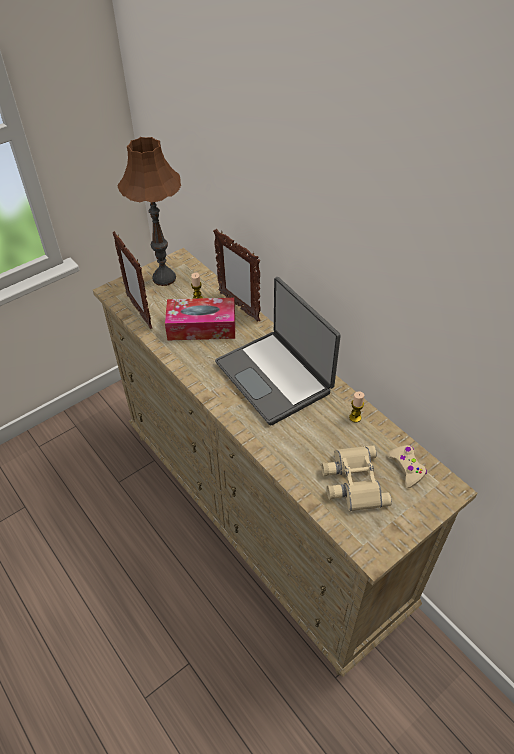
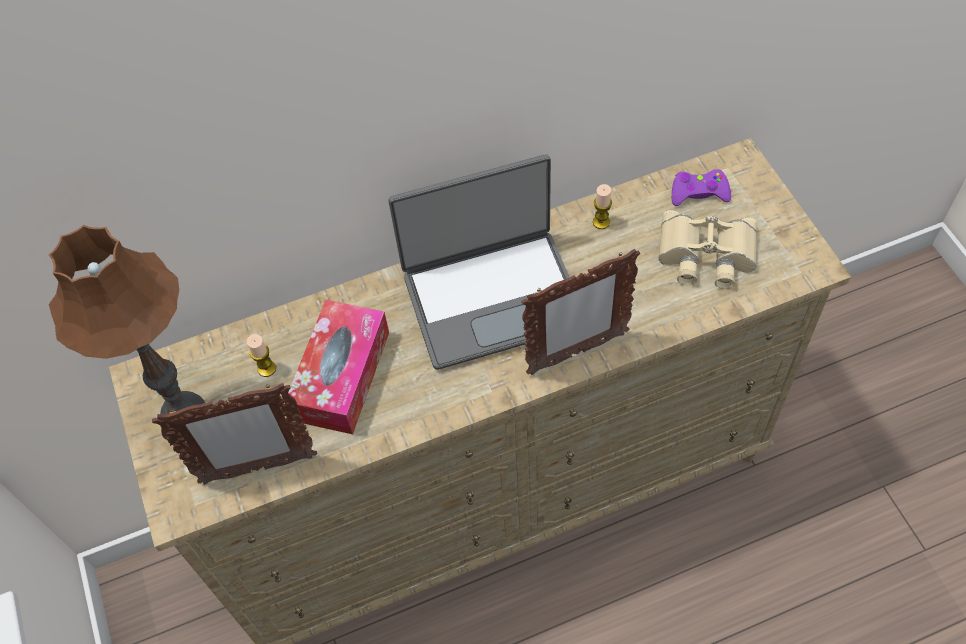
camera: 70 degrees left, 10 degrees up
(239, 306) = (315, 311): picture frame -> picture frame (576, 353)
(406, 468) = (698, 193): beige game controller -> purple game controller

